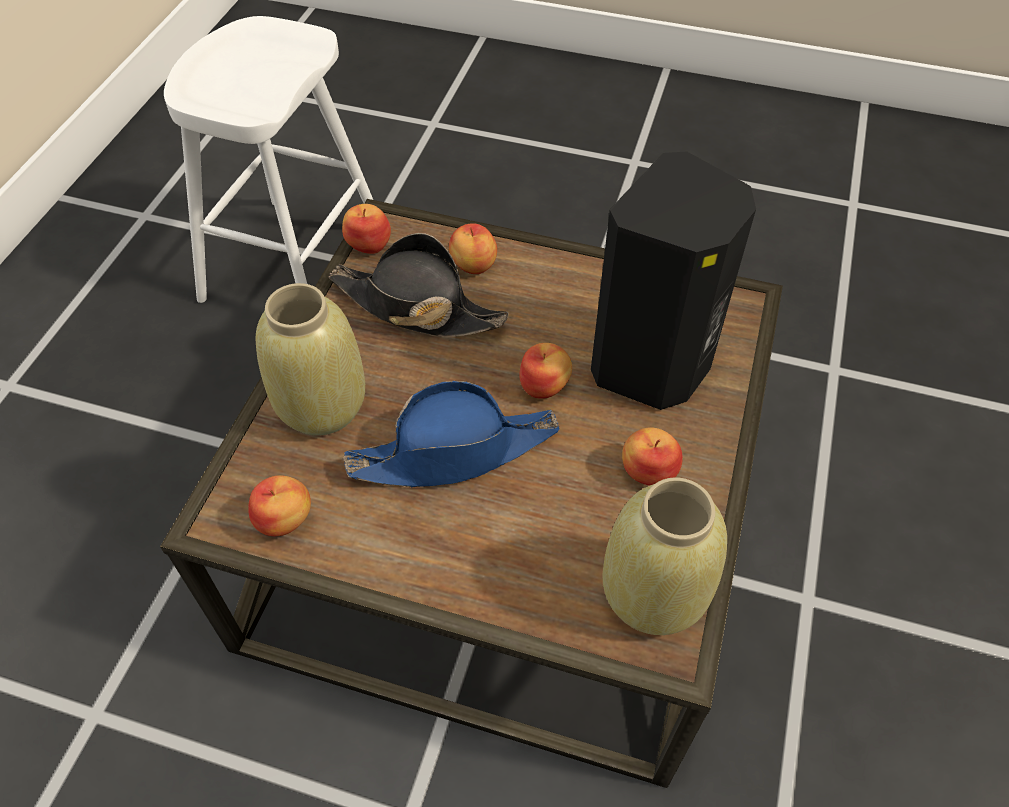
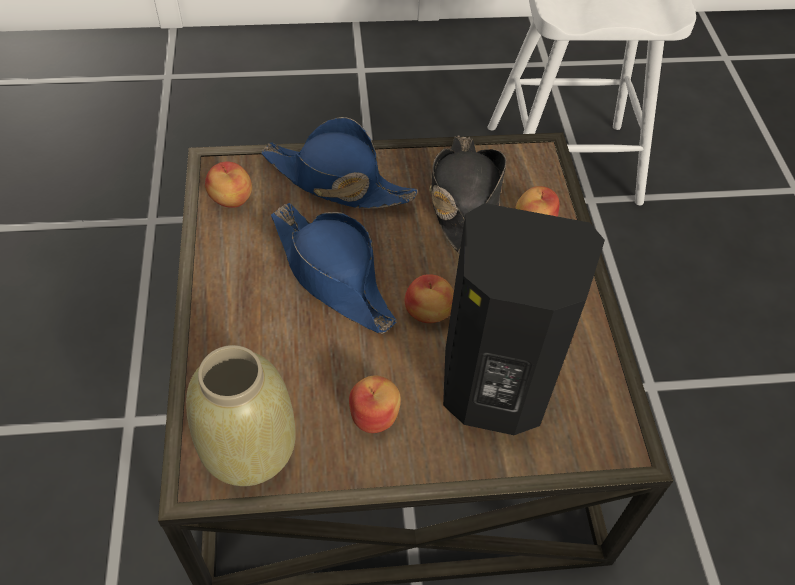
camera: 65 degrees right, 0 degrees up
(320, 405) = (336, 181): beige vase -> blue hat
(369, 243) = (513, 150): apple -> none

